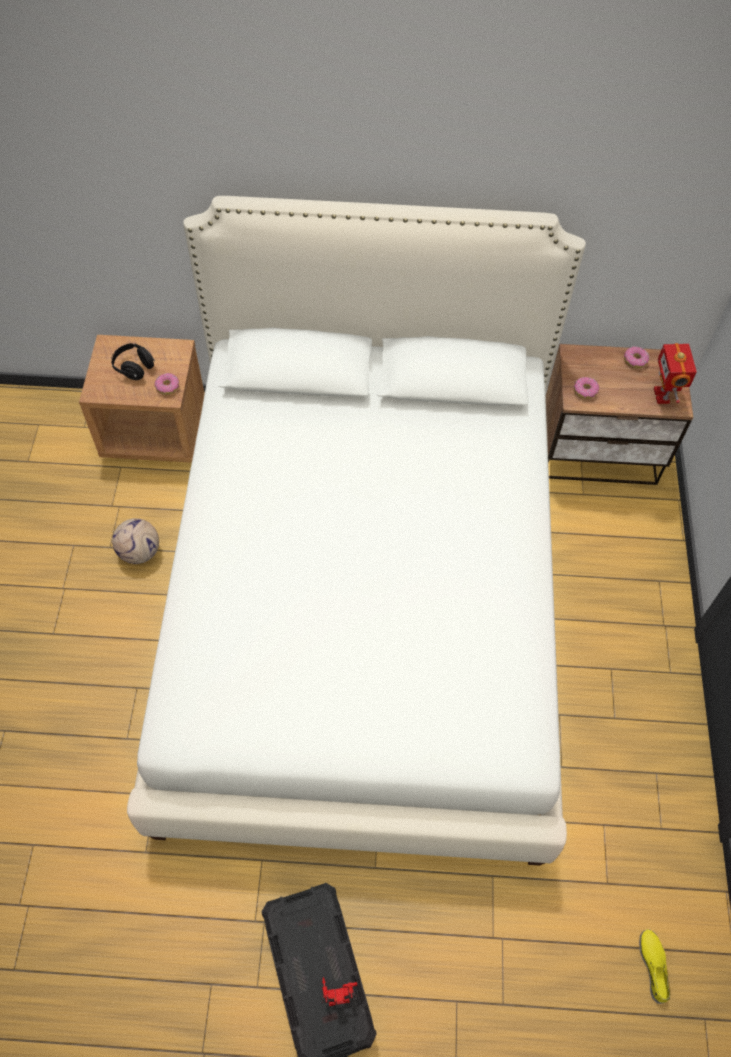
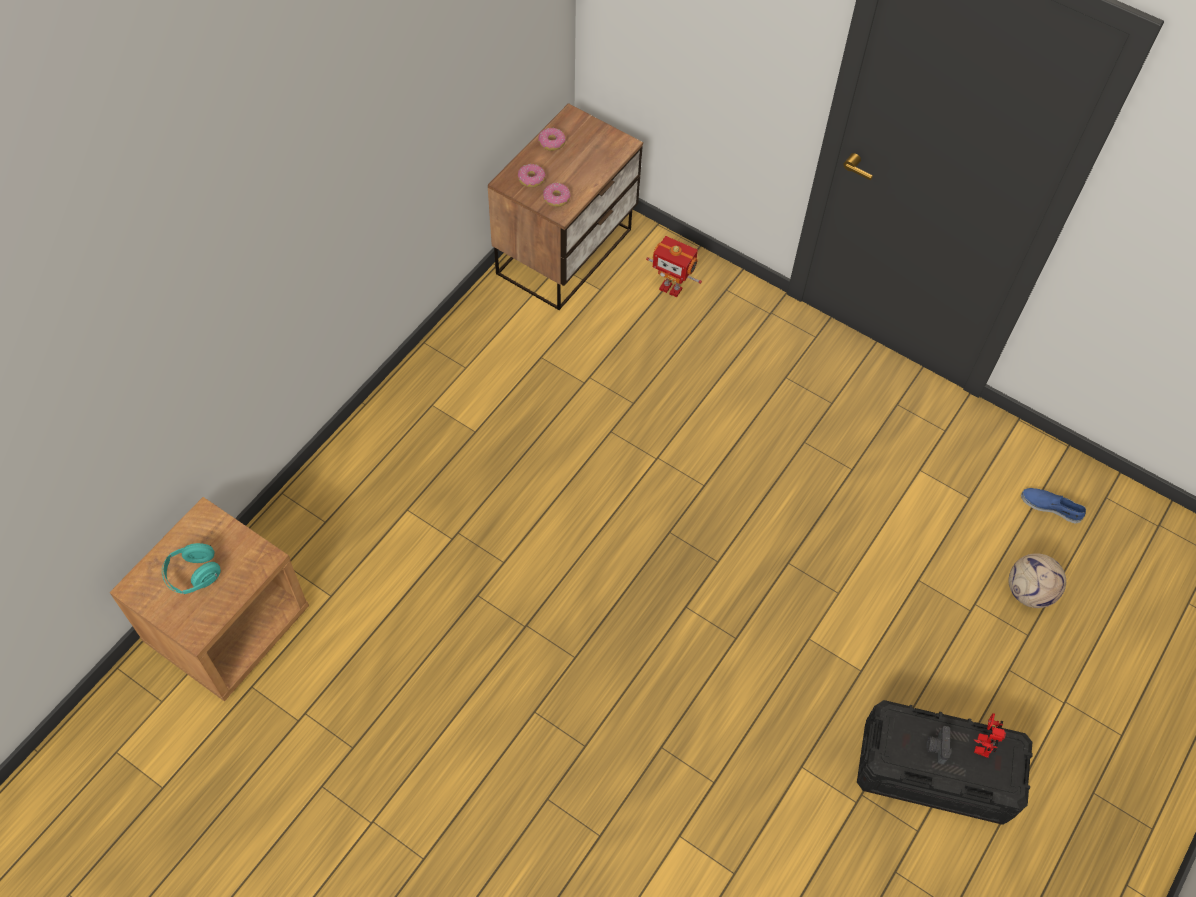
camera: 60 degrees left, 0 degrees up
(134, 368) = (194, 575): black headphones -> turquoise headphones
(140, 552) = (382, 718): football -> football (1029, 591)
(167, 387) = (249, 554): donut -> donut (531, 179)
(313, 953) = (936, 747): none -> camera
(364, 605) = (593, 536): white bed -> none
(654, 966) = (1051, 506): yellow shoe -> blue shoe
(663, 395) = (605, 147): toy robot -> toy robot (671, 288)

